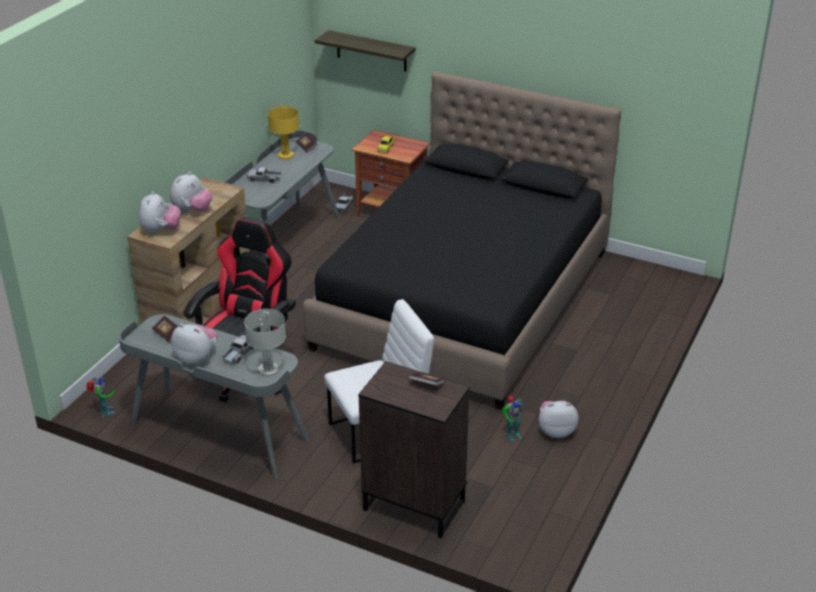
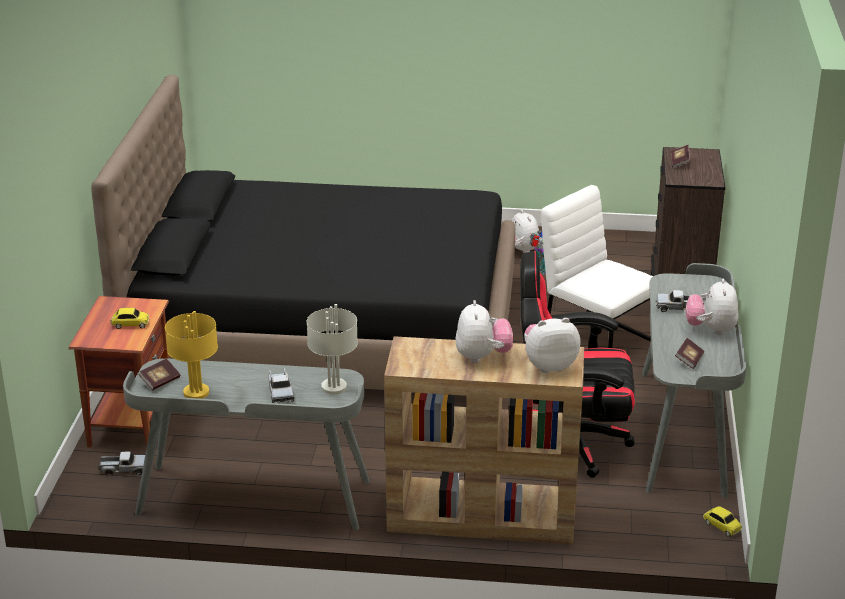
camera: 110 degrees left, 5 degrees down
(105, 412) = (721, 526): toy robot -> toy car
(192, 211) = (482, 357): plush toy -> plush toy turned 75 degrees clockwise
(268, 370) = (689, 285): grey table lamp -> grey table lamp (334, 388)
(371, 51) = (42, 230): shelf -> none

